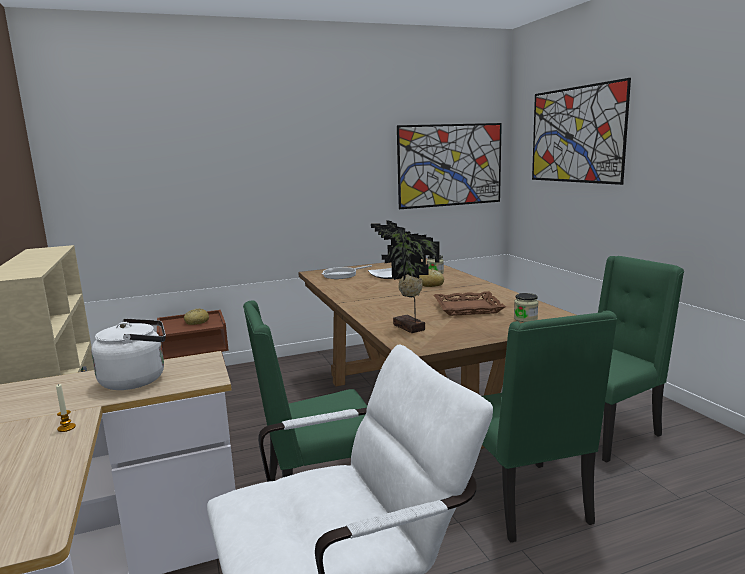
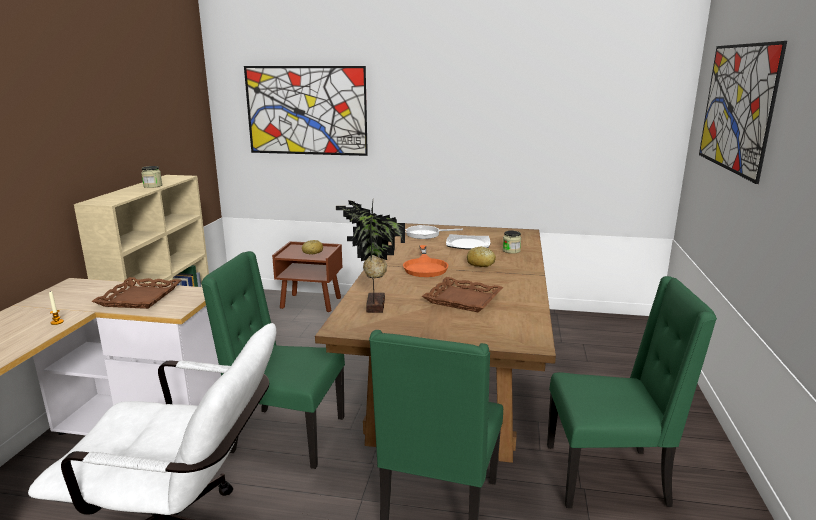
camera: 30 degrees right, 5 degrees up
(137, 380) = (140, 298): white kettle -> brown tray
(390, 295) = (425, 266): none -> orange frying pan
(450, 165) = (604, 126): picture -> picture (306, 111)
(525, 319) = (491, 327): jar -> jar (153, 186)

